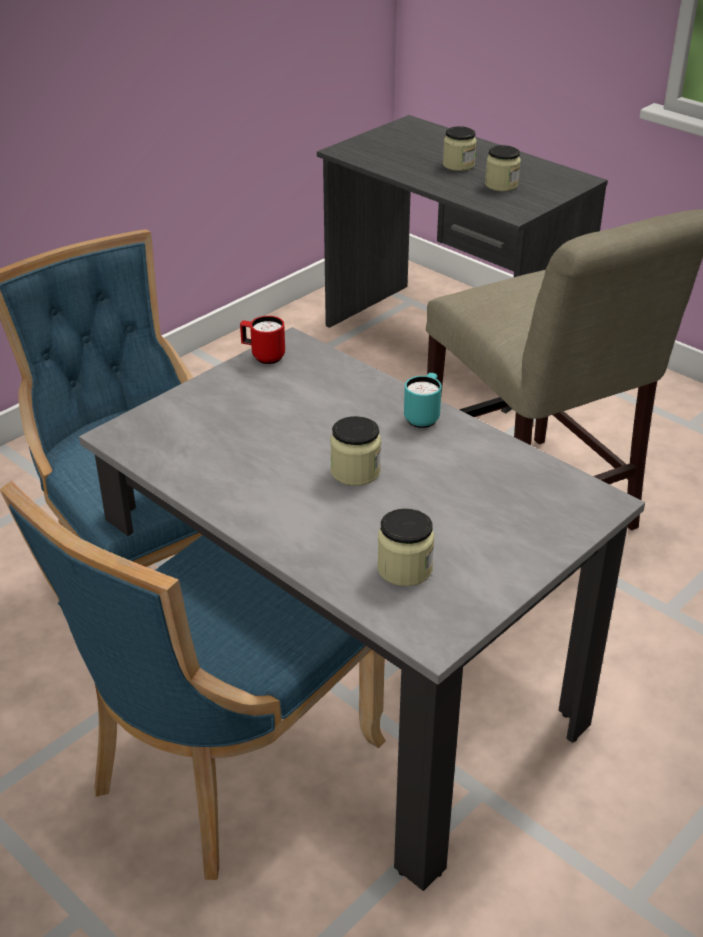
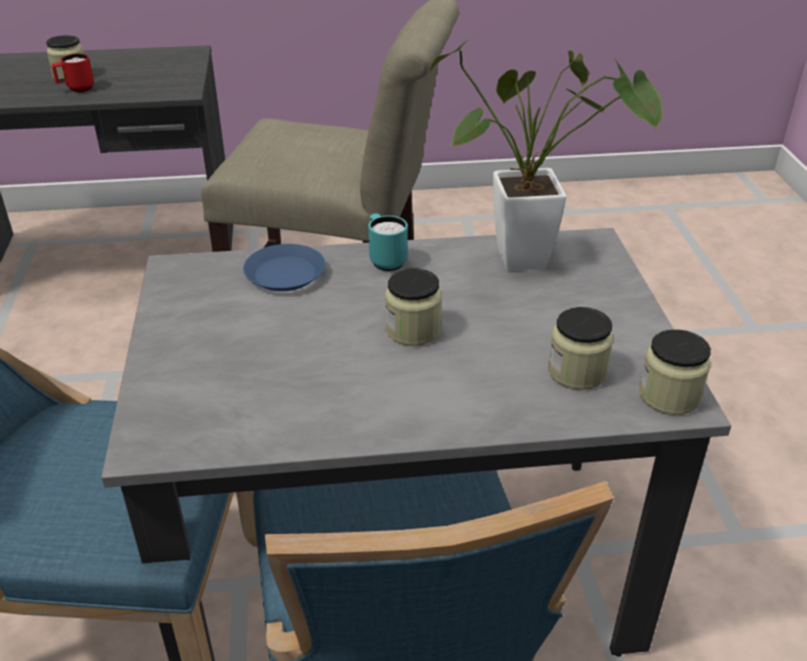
camera: 50 degrees left, 0 degrees up
(263, 356) = (167, 292): red mug -> red mug (76, 89)
(346, 387) = (285, 274): none -> blue plate
(501, 185) = (134, 76): jar -> jar (669, 396)
(529, 483) = (535, 259): none -> potted plant

